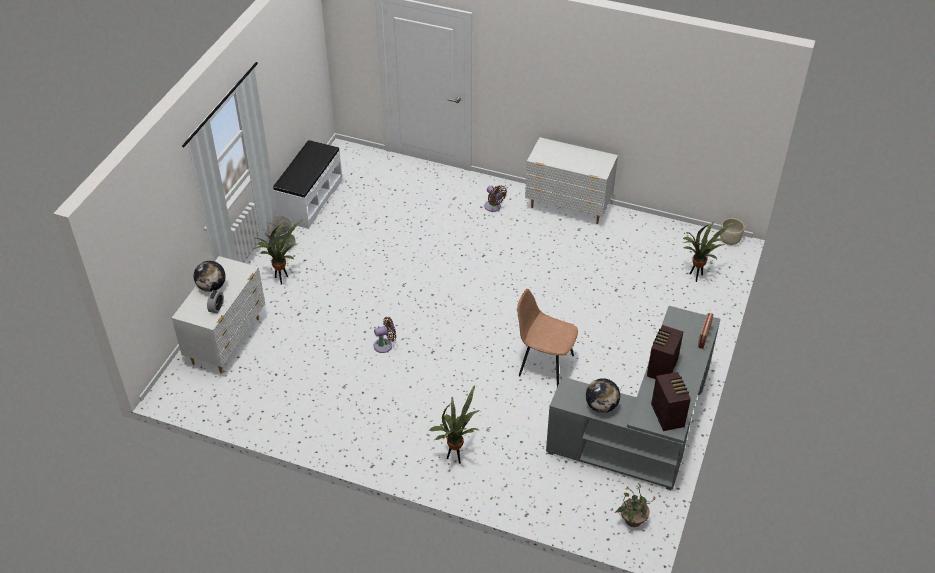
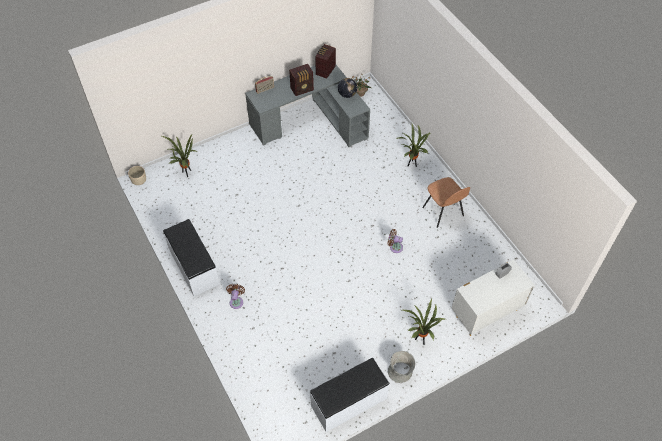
camera: 140 degrees left, 10 degrees up
(212, 287) = (496, 292): globe -> none
(544, 365) = (322, 179): brown chair -> brown chair (443, 212)
(568, 207) = (193, 266): white dresser -> white bench

